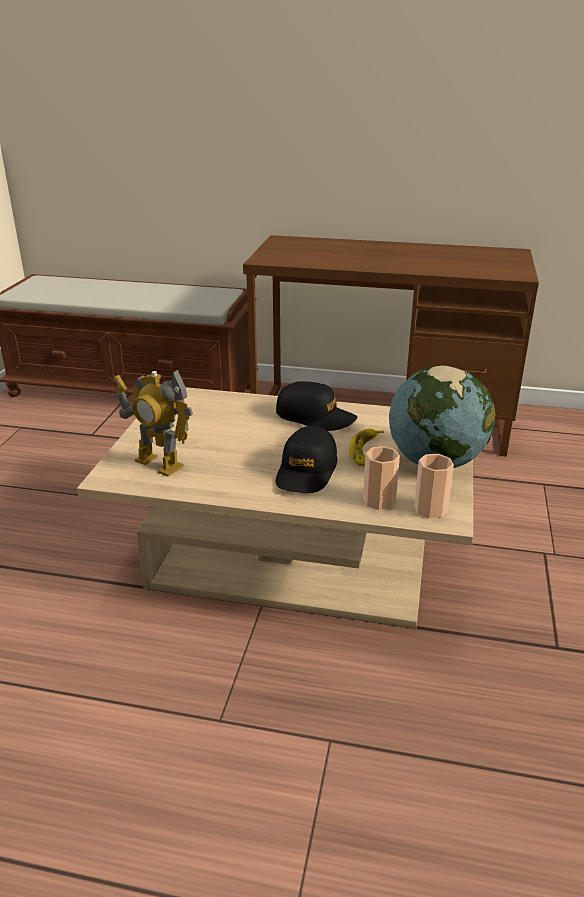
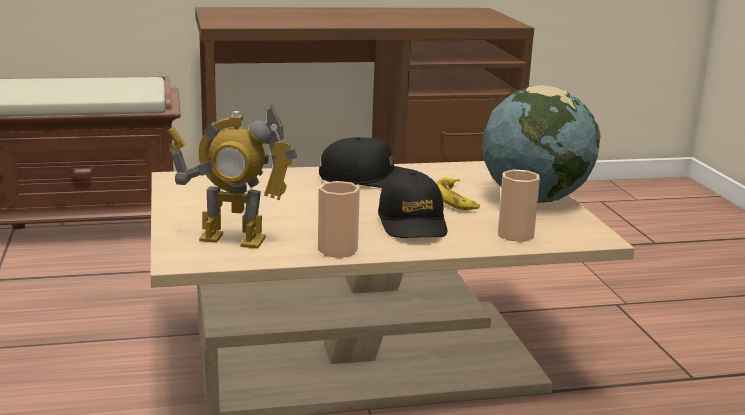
camera: 25 degrees left, 10 degrees down
(430, 509) = (572, 233): cup -> cup (337, 250)

